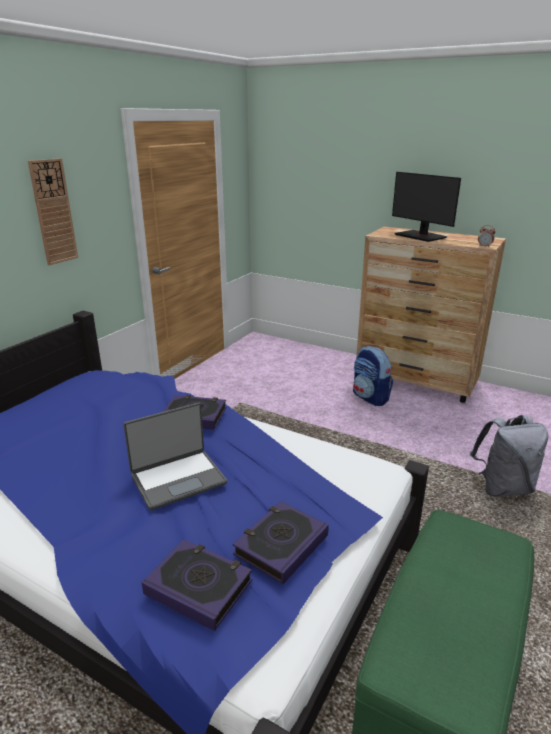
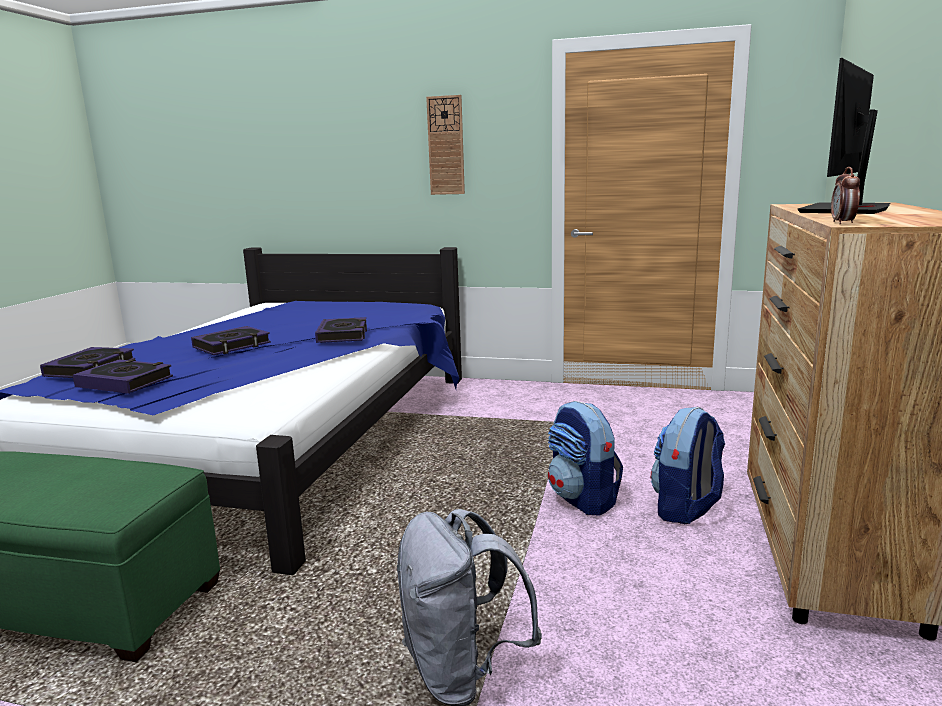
camera: 75 degrees right, 10 degrees down
(178, 479) = (232, 346): laptop -> book
(350, 422) = (583, 499): none -> backpack

